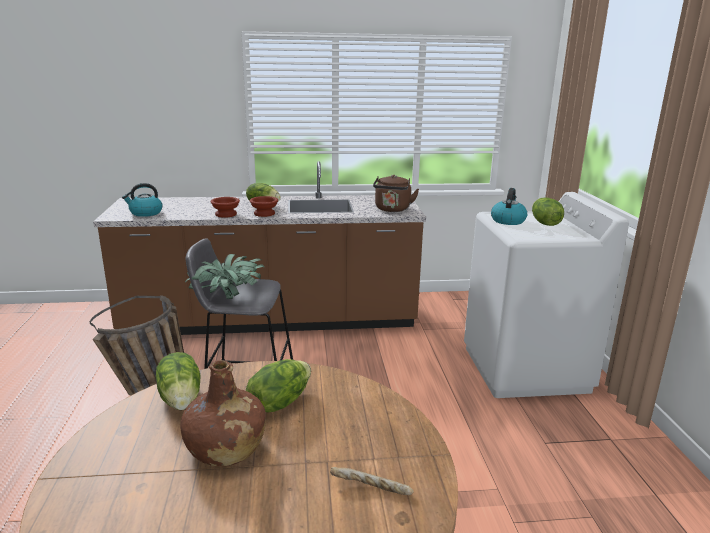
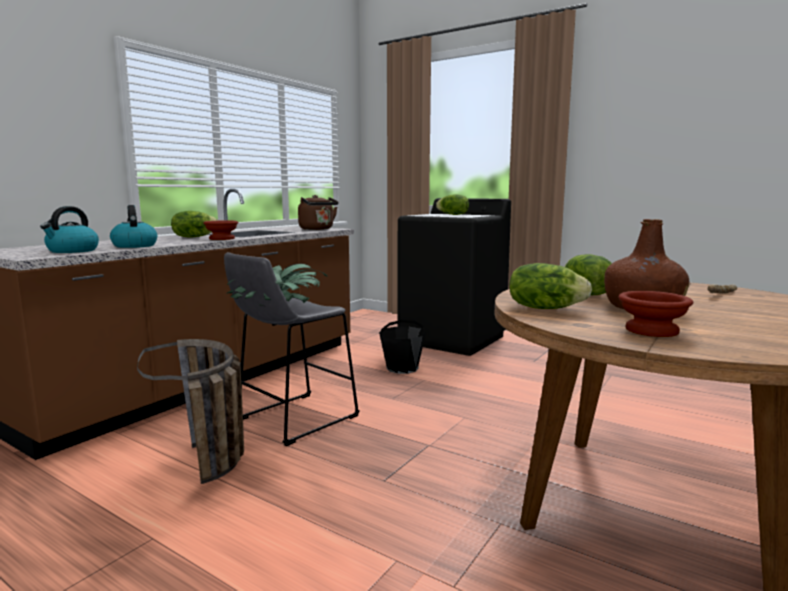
camera: 50 degrees left, 10 degrees down
(226, 215) = (184, 242): brown bowl -> brown bowl (654, 331)
(404, 378) = (402, 368): none -> black bucket
(508, 220) = (432, 215): kettle -> kettle (134, 246)
(525, 369) = (453, 339): white washing machine -> black washing machine

